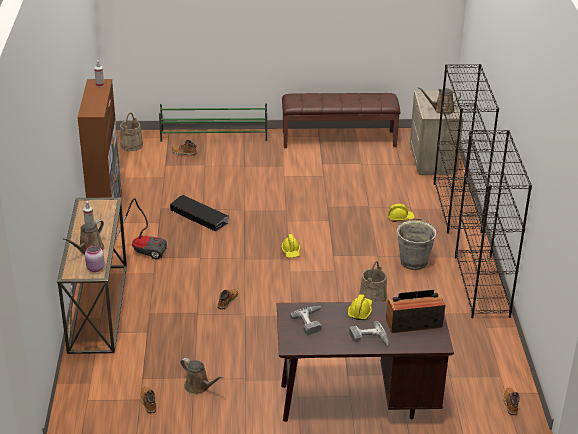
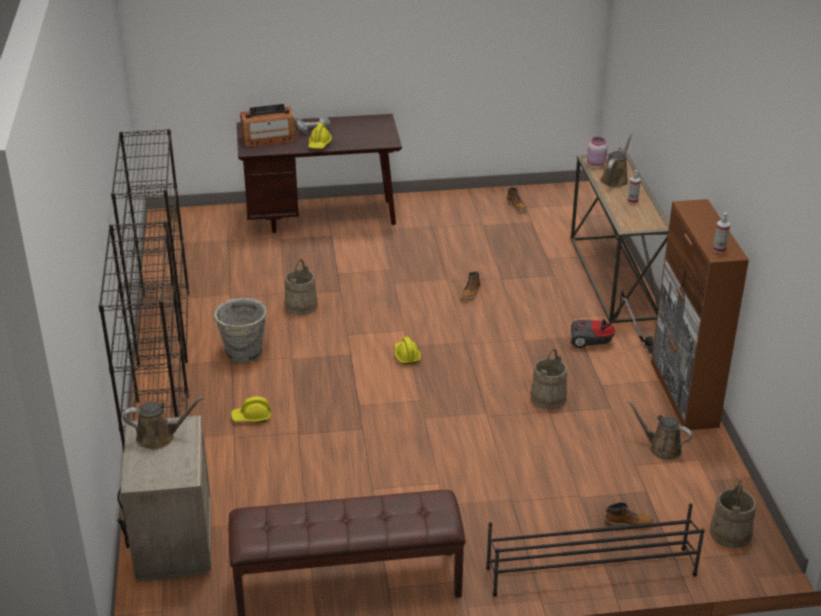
camera: 175 degrees right, 0 degrees up
(199, 216) = (548, 398): black storage box -> beige bucket
(199, 387) = (474, 219): brown watering can -> brown watering can (661, 448)
(214, 136) = (590, 571): green shoe rack -> black shoe rack
(311, 322) = (366, 134): power drill -> none

